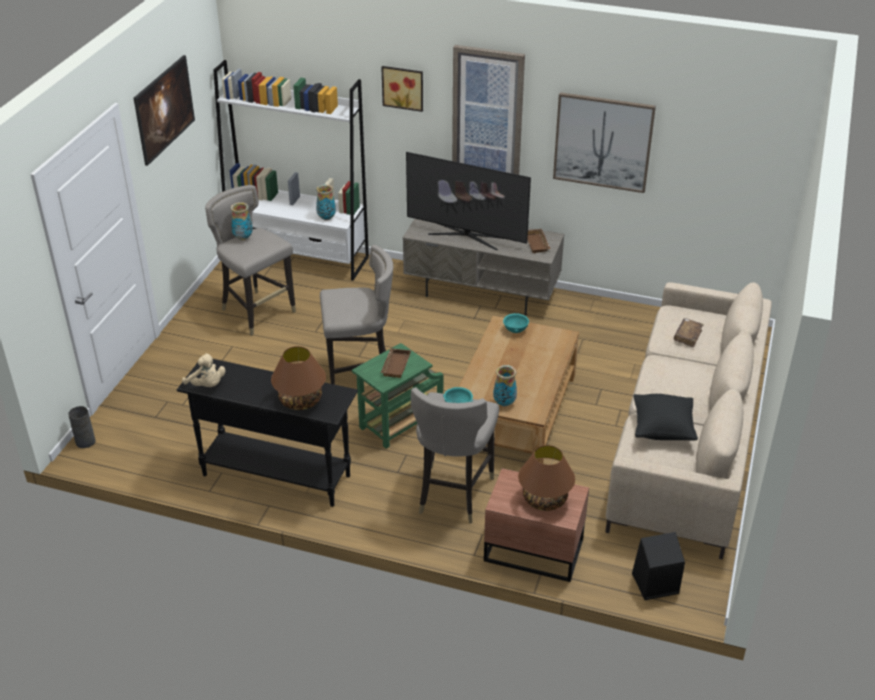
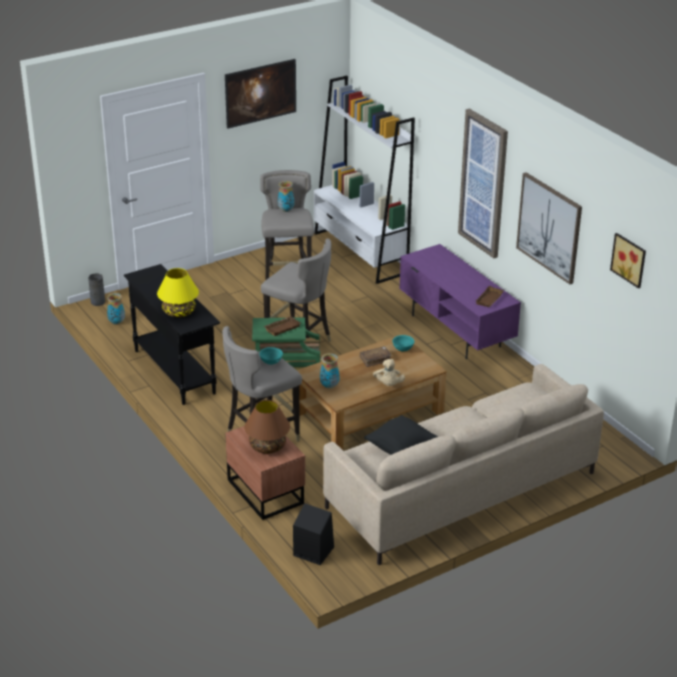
camera: 40 degrees right, 5 degrees down
(207, 385) = (141, 280): beige plush toy -> beige plush toy (388, 384)
(301, 400) = (179, 312): brown table lamp -> yellow table lamp
(326, 218) = (370, 224): vase -> vase (116, 322)
(403, 87) = (439, 134): picture -> picture (630, 259)
(466, 236) = (446, 273): television -> none
(483, 292) = (456, 331): grey tv stand -> purple tv stand
(687, 336) = (512, 407): brown book -> brown book (375, 359)

